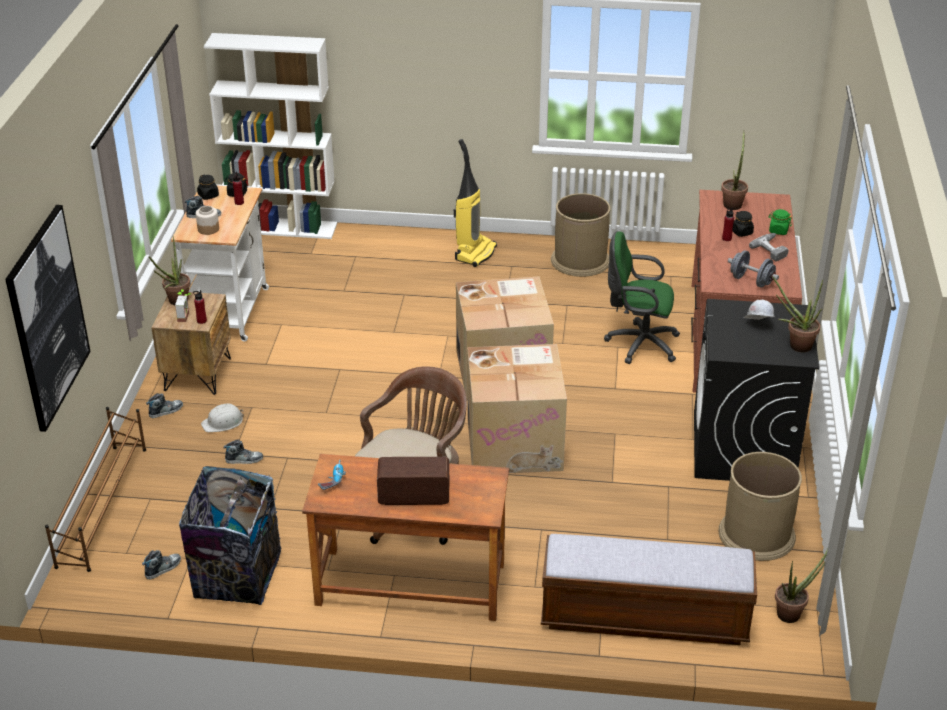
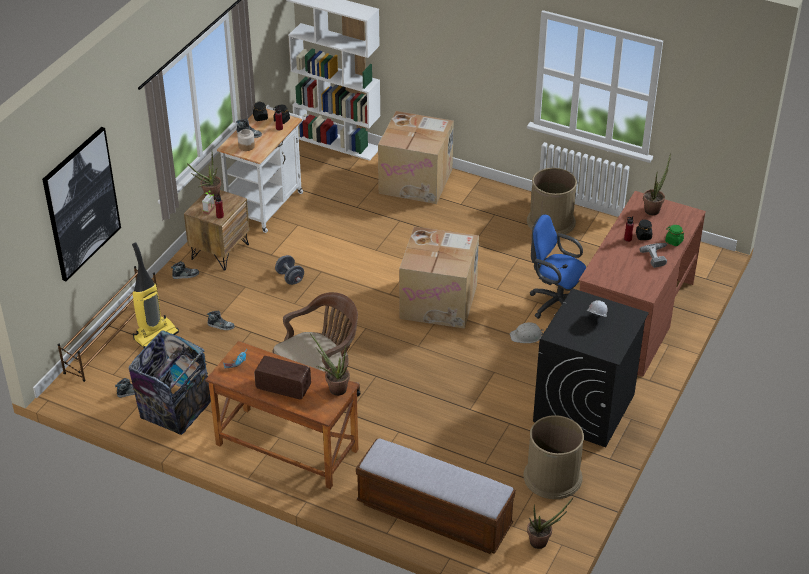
camera: 20 degrees right, 5 degrees up
(223, 422) = (220, 293): white hard hat -> white hard hat (526, 336)
(475, 253) = (472, 197): vacuum cleaner -> vacuum cleaner (156, 335)
(515, 442) = (417, 360): cardboard box -> cardboard box (417, 180)
(638, 344) = (555, 303): green office chair -> blue office chair
(751, 281) = (623, 280): grey dumbbell -> grey dumbbell (290, 278)
(795, 345) = (613, 342): potted plant -> potted plant (334, 388)

